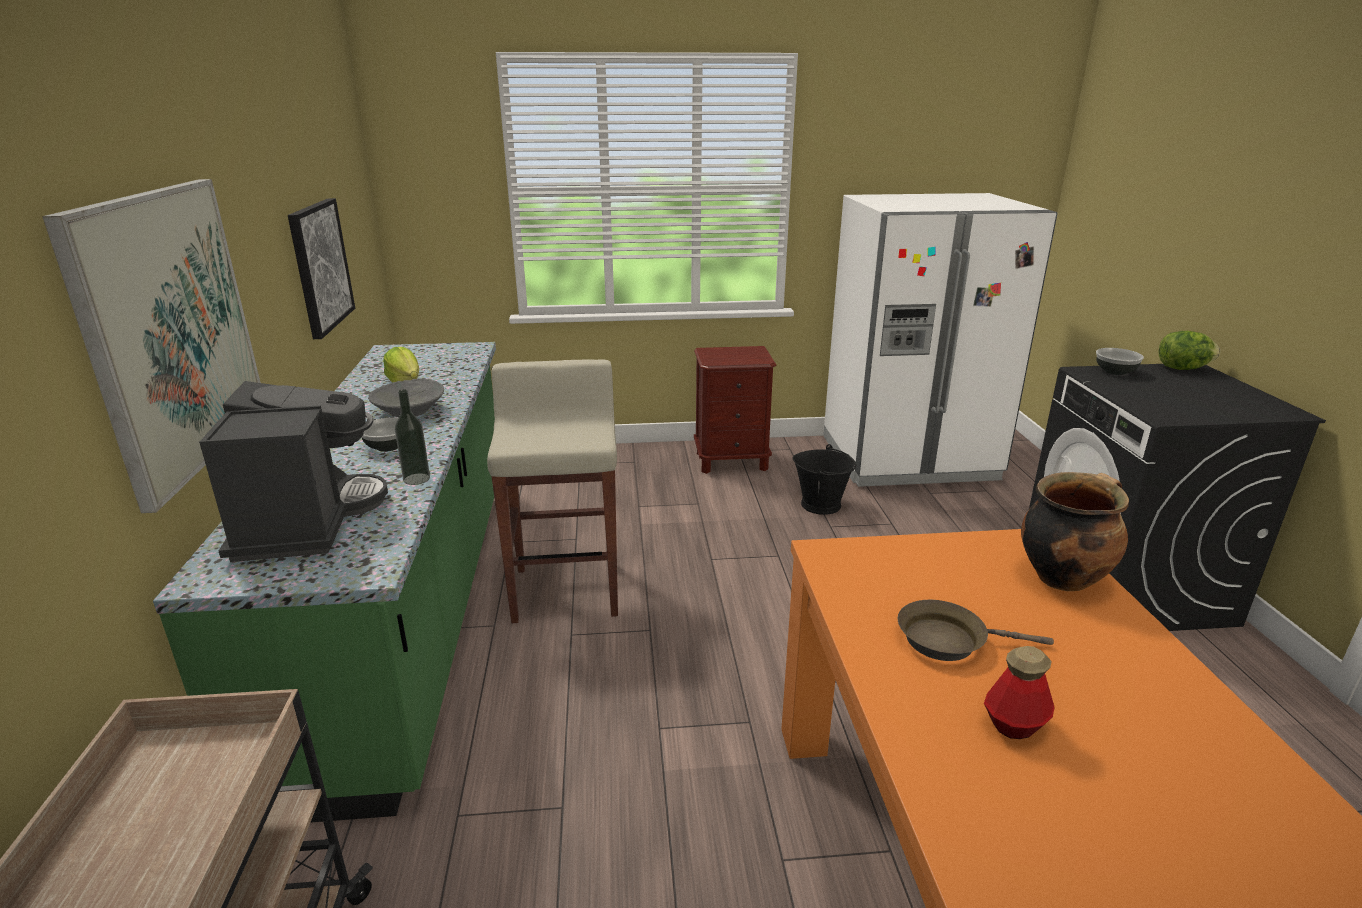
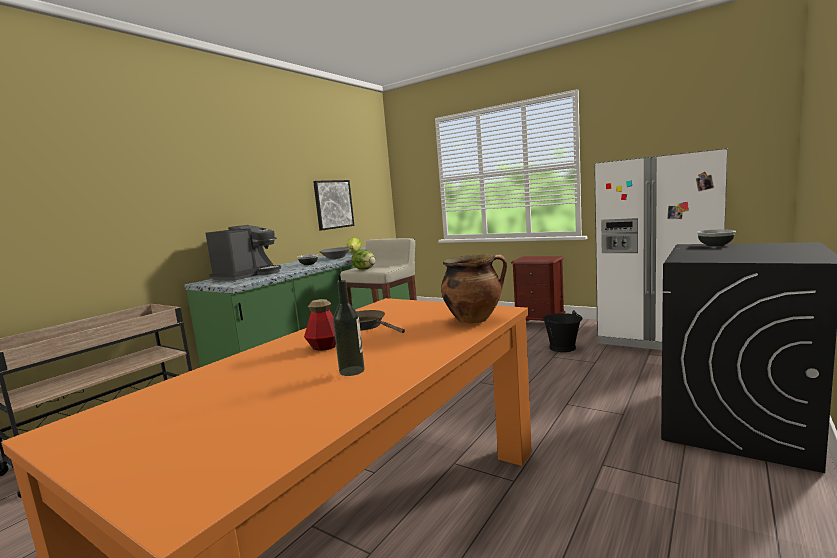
camera: 40 degrees right, 15 degrees down
(172, 332) = (225, 204): picture -> none
(416, 479) = (296, 270): bottle -> bottle (352, 371)
(1182, 368) = (787, 244): lettuce -> lettuce (364, 269)

